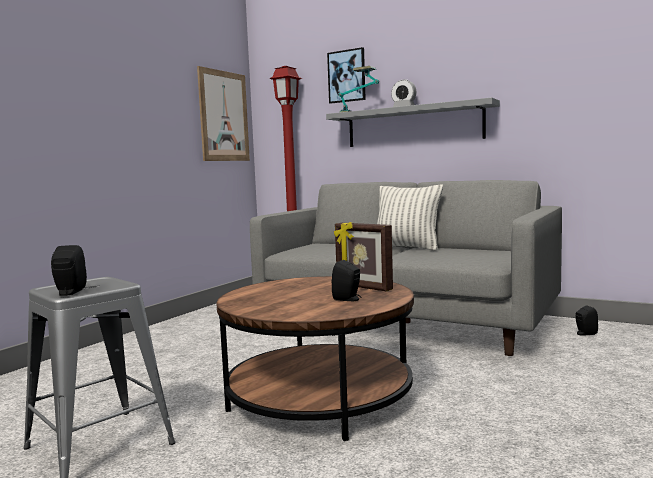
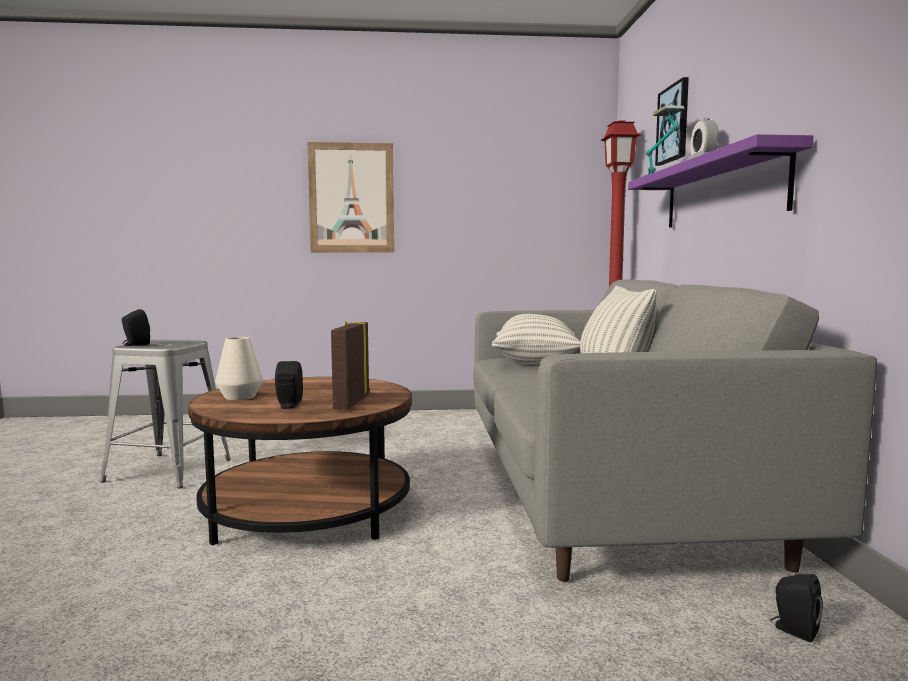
camera: 55 degrees right, 0 degrees up
(224, 116) = (560, 192): picture -> picture (351, 198)
(285, 308) = (239, 397): none -> white vase
(321, 250) = (535, 363): none -> pillow
(413, 125) = (721, 192): grey shelf -> purple shelf

